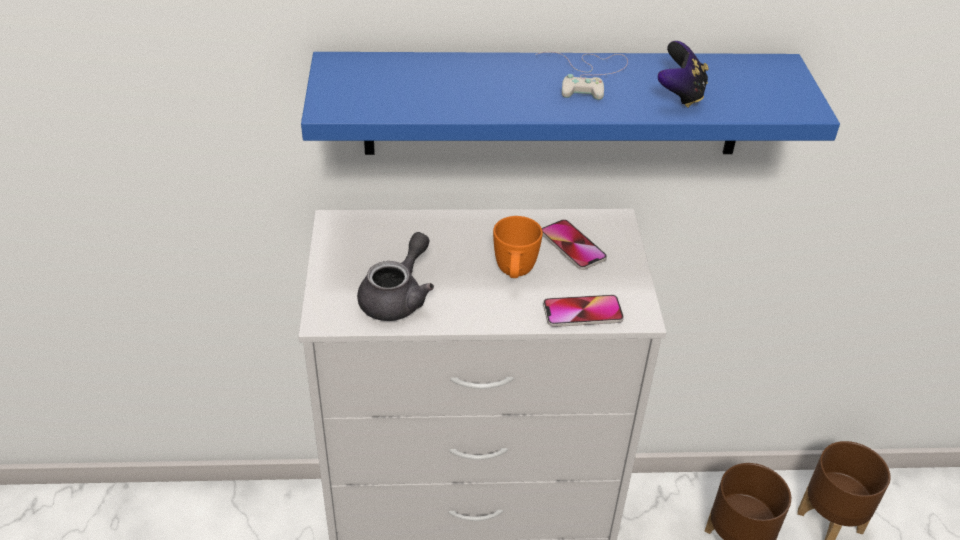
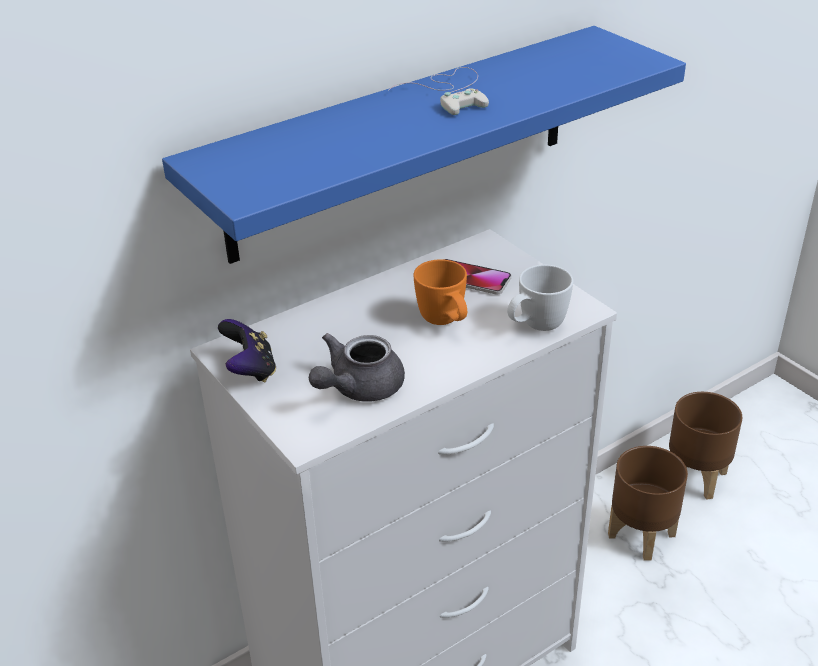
camera: 30 degrees left, 5 degrees down
(398, 297) = (358, 388): grey teapot -> grey teapot turned 135 degrees counterclockwise
(582, 312) = (535, 327): phone -> white mug
(680, 95) = (545, 82): game controller -> game controller (250, 370)

